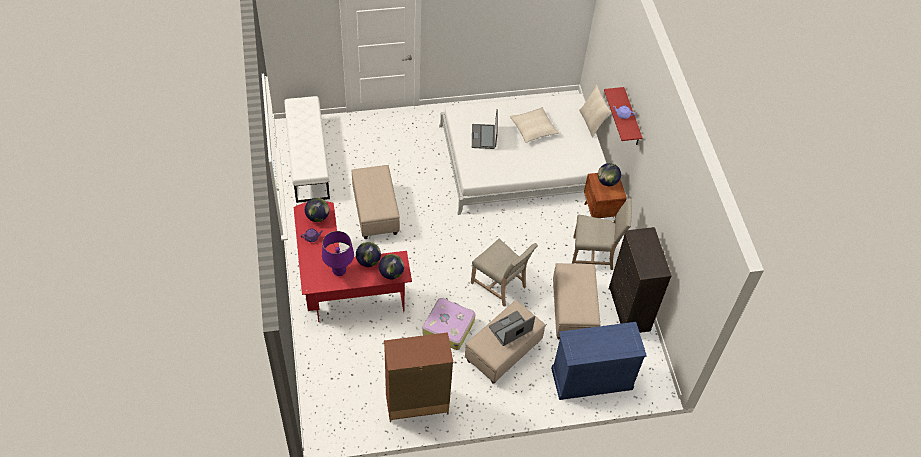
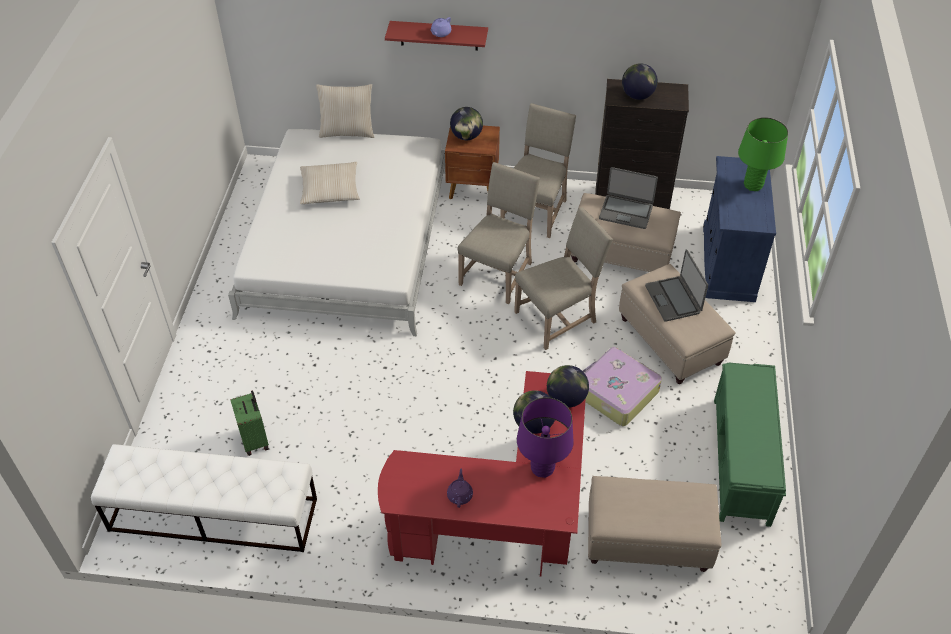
camera: 70 degrees left, 5 degrees down
(317, 217) = (417, 478): globe -> globe (637, 95)
(359, 162) = (255, 440): none -> green suitcase
(375, 212) = (370, 438): beige ottoman -> beige ottoman (646, 540)
(416, 403) = (741, 461): brown dresser -> green bench
(484, 137) = (320, 245): laptop -> laptop (626, 212)
(527, 245) = (498, 273): none -> beige chair
(612, 347) = (753, 185): none -> green table lamp

